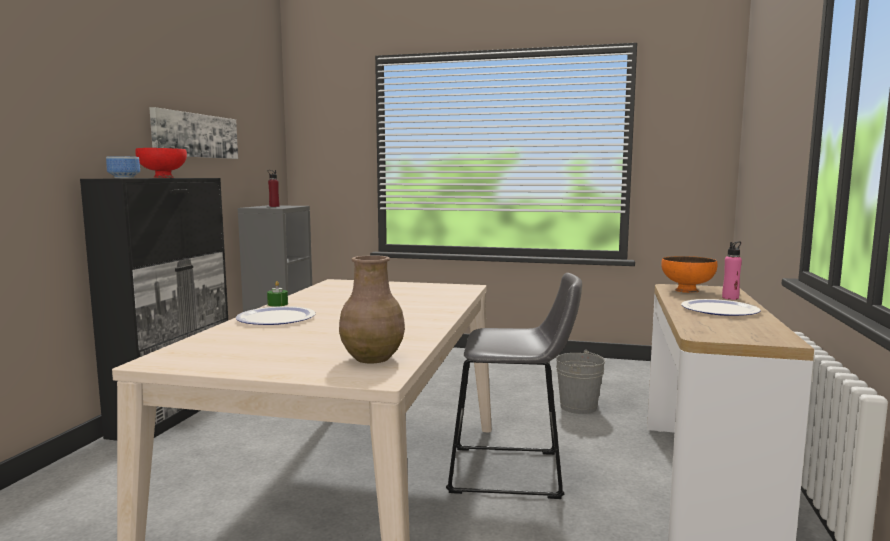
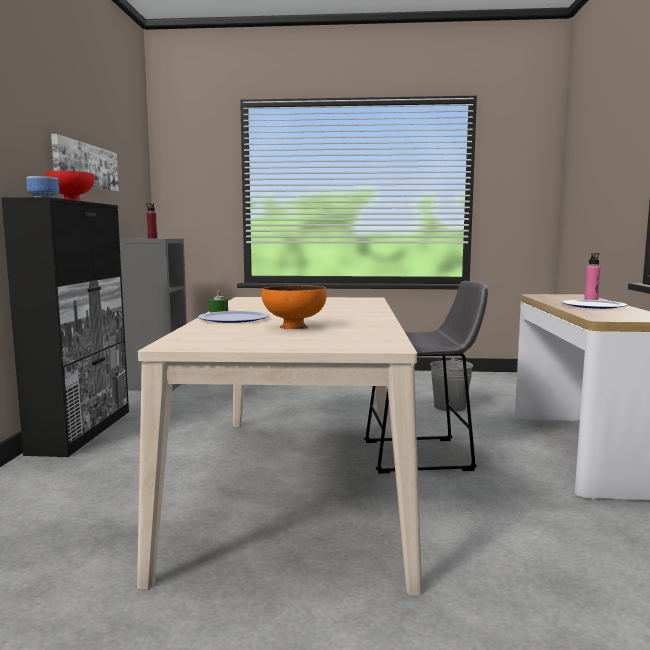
camera: 10 degrees left, 0 degrees up
(373, 358) = (363, 337): brown vase -> none
(687, 290) = (552, 297): orange bowl -> orange bowl (294, 327)

